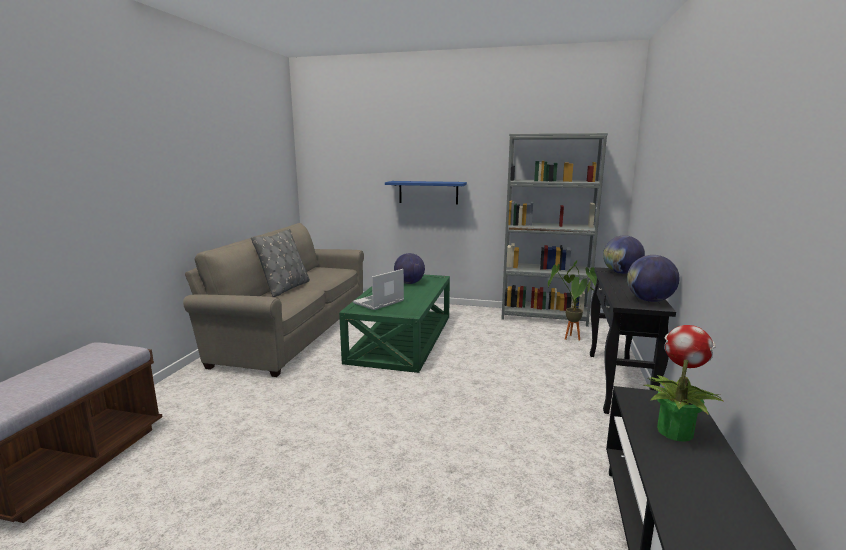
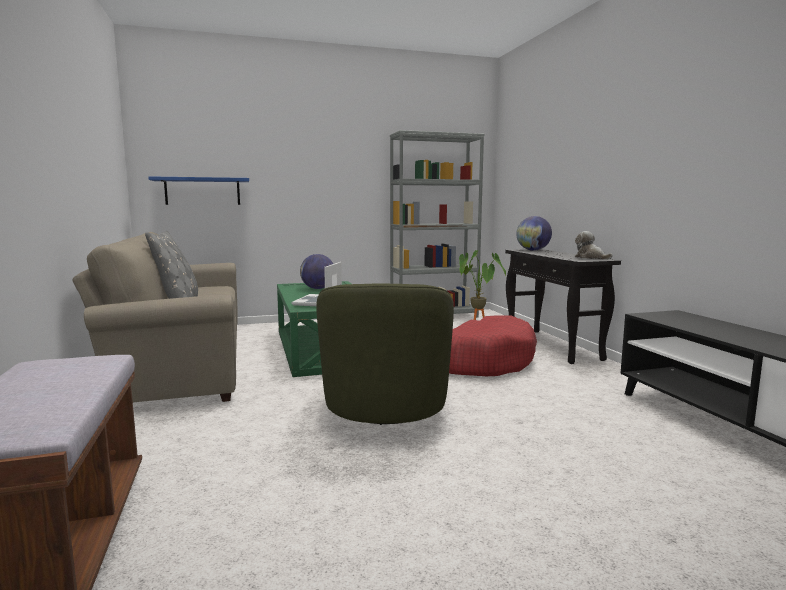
camera: 30 degrees left, 5 degrees down
(363, 418) = (385, 409): none -> green armchair
(428, 192) = (304, 195): blue shelf -> blue shelf (202, 191)
(516, 385) = (482, 361): none -> red dog bed
(649, 300) = (591, 258): globe -> plush toy
(674, 431) = (704, 324): potted plant -> none

